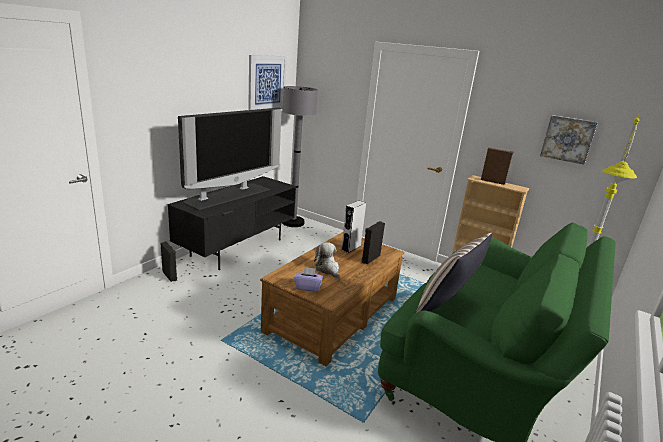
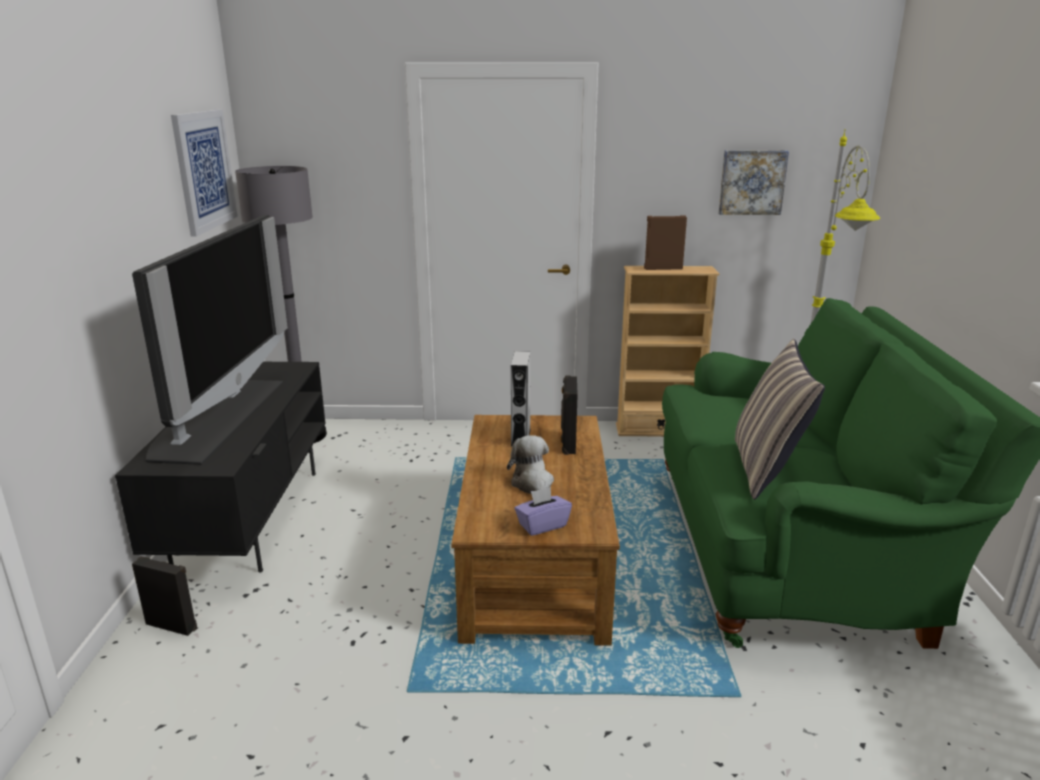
camera: 30 degrees left, 0 degrees up
(328, 269) = (533, 485): plush toy -> plush toy turned 45 degrees clockwise

